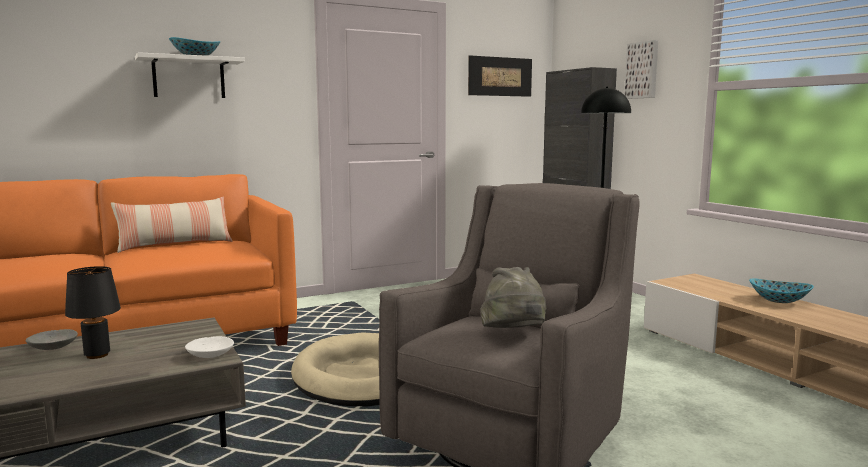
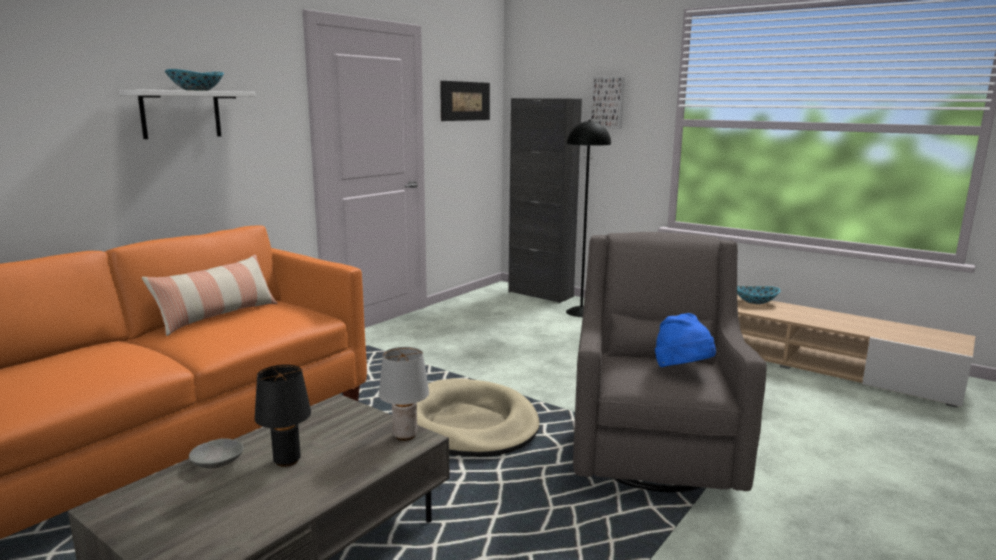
camera: 25 degrees left, 5 degrees up
(211, 354) = (405, 435): white bowl -> grey table lamp
(514, 335) = (683, 371): grey hat -> blue hat

